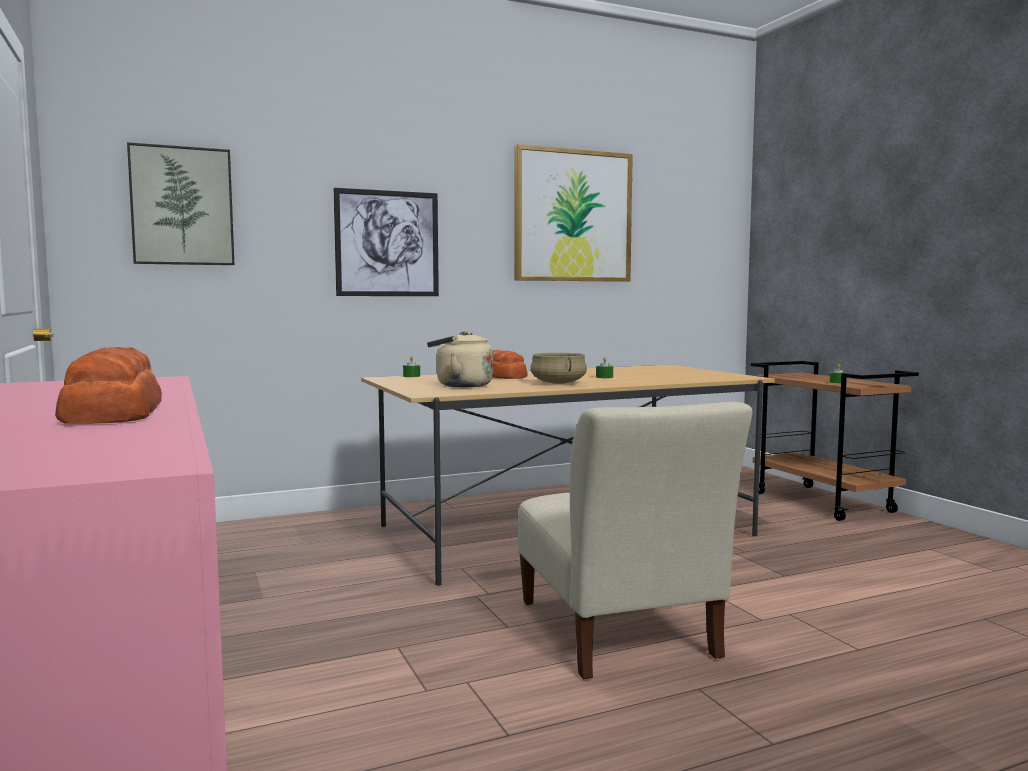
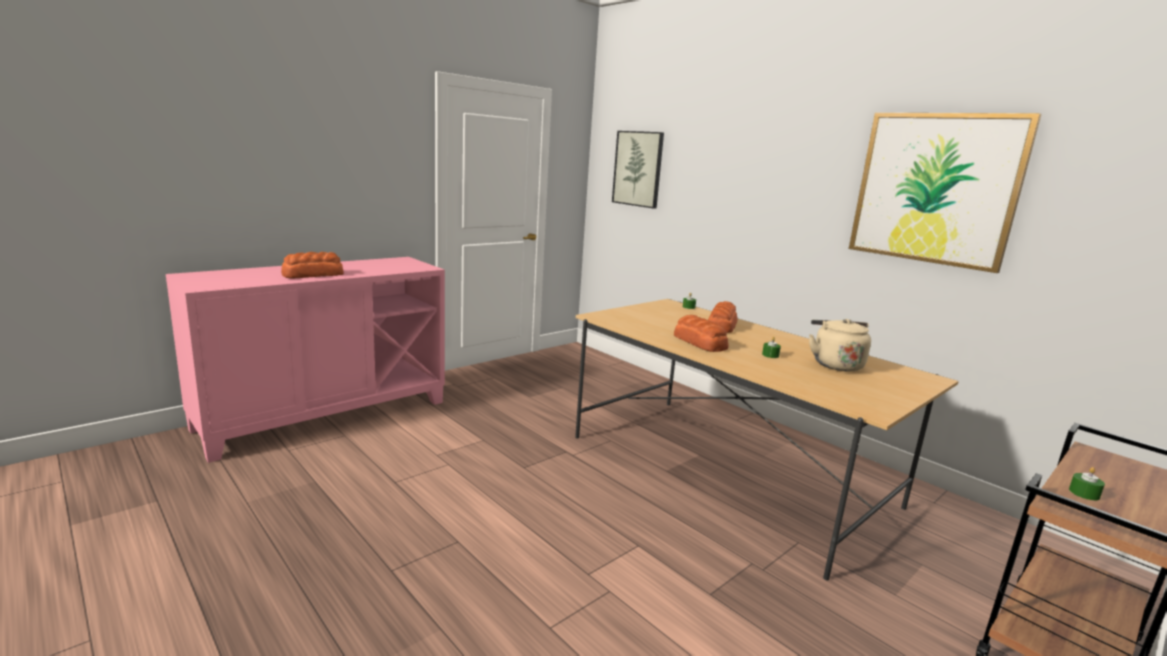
camera: 70 degrees right, 10 degrees up
(387, 243) = (747, 202): picture -> none
(460, 385) = (649, 320): beige kettle -> beige kettle (835, 364)
(559, 383) = (700, 343): beige cooking pot -> bread
(617, 633) = (530, 506): beige chair -> none

